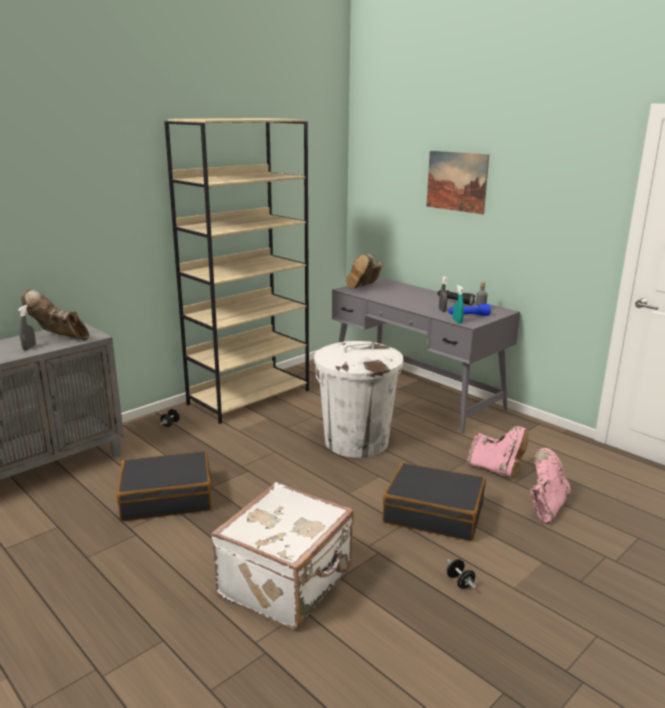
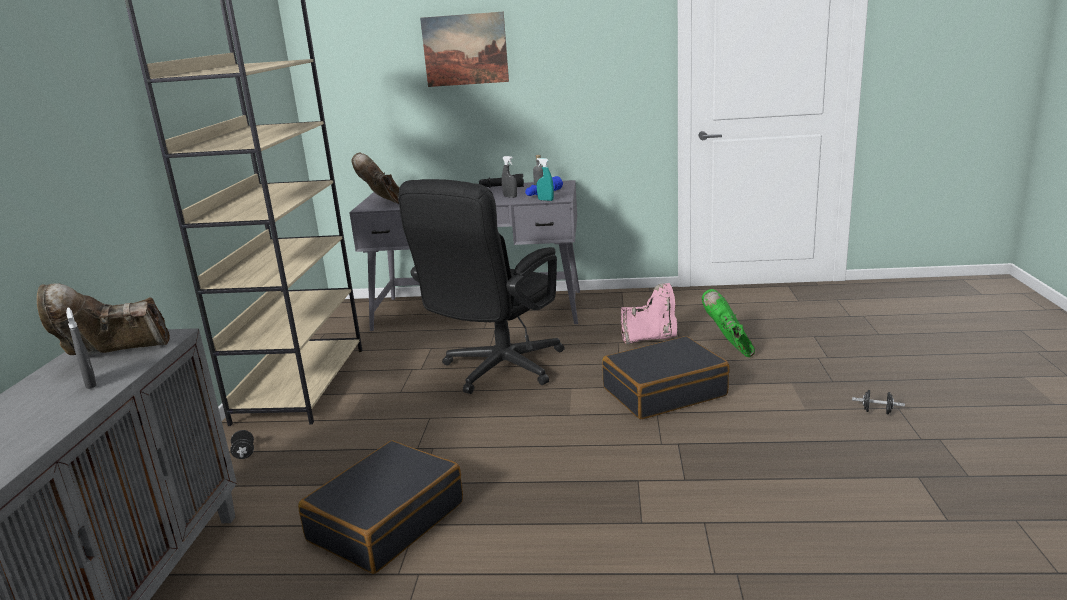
camera: 40 degrees left, 0 degrees up
(288, 583) = (652, 511): white suitcase -> none
(356, 441) = (496, 371): white trash can -> black office chair
(364, 288) = (383, 202): brown boot -> brown boot turned 150 degrees clockwise
(459, 582) = (769, 427): black dumbbell -> black dumbbell (877, 411)
(546, 507) = (729, 346): pink boot -> green boot

